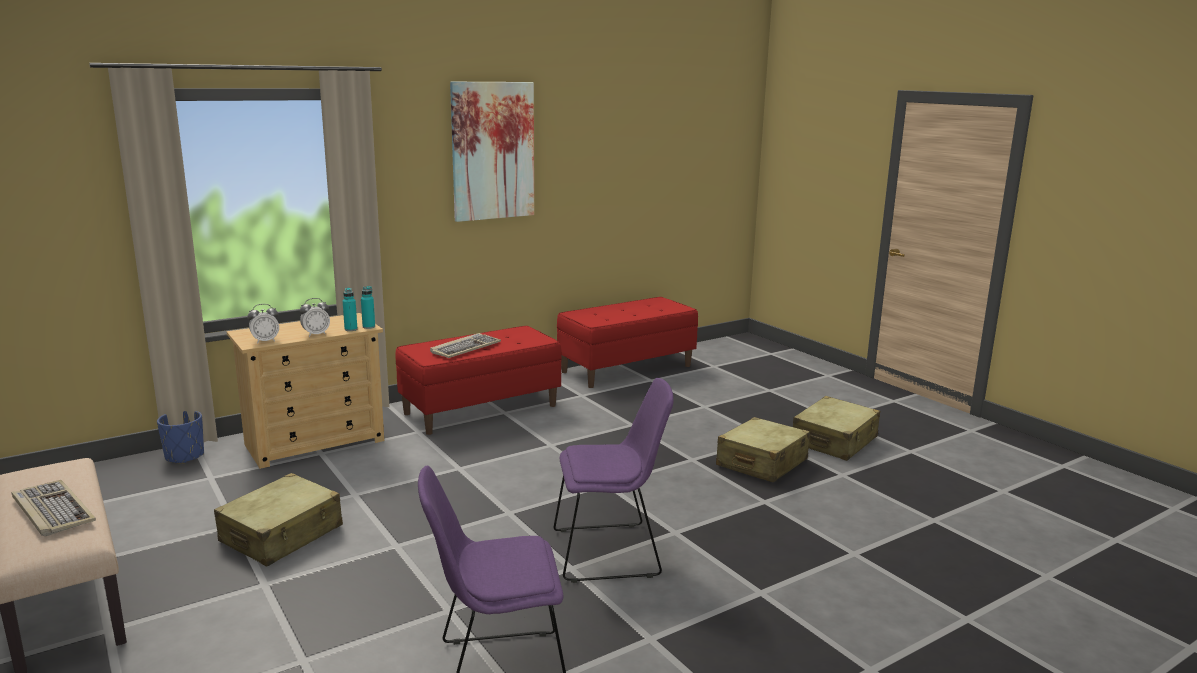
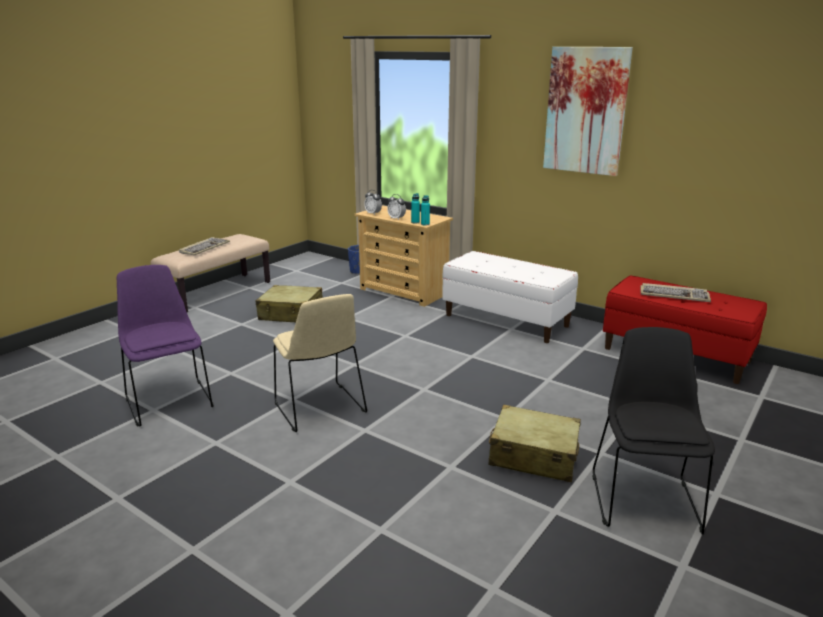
camera: 70 degrees right, 5 degrees up
(465, 348) = (494, 266): keyboard -> keyboard (674, 295)
(481, 409) = (506, 320): red bench -> white bench
(610, 552) = (320, 409): purple chair -> beige chair
(834, 441) = (644, 499): beige suitcase -> black chair

